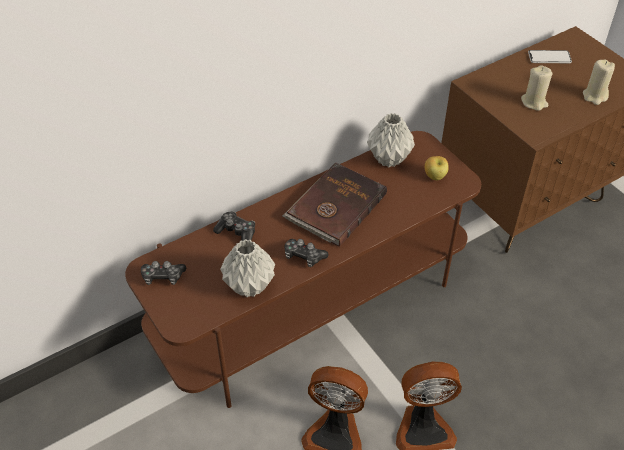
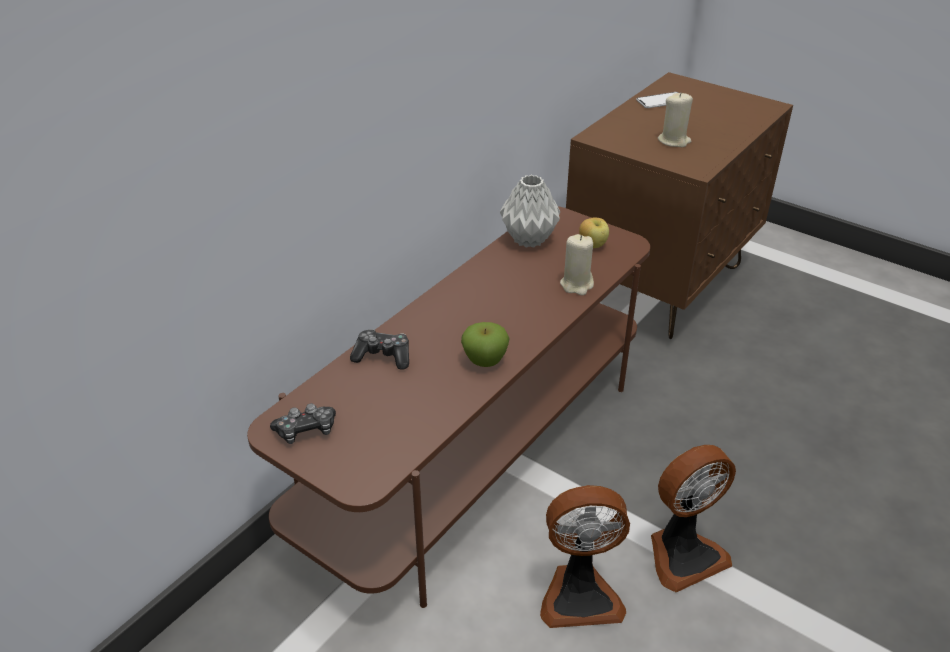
camera: 20 degrees left, 10 degrees down
(250, 285) = (433, 410): grey vase -> none
(304, 256) = (485, 361): game controller -> apple
(335, 207) = (493, 300): brown book -> none
(595, 96) = (732, 125): beige candle -> beige candle (577, 285)

